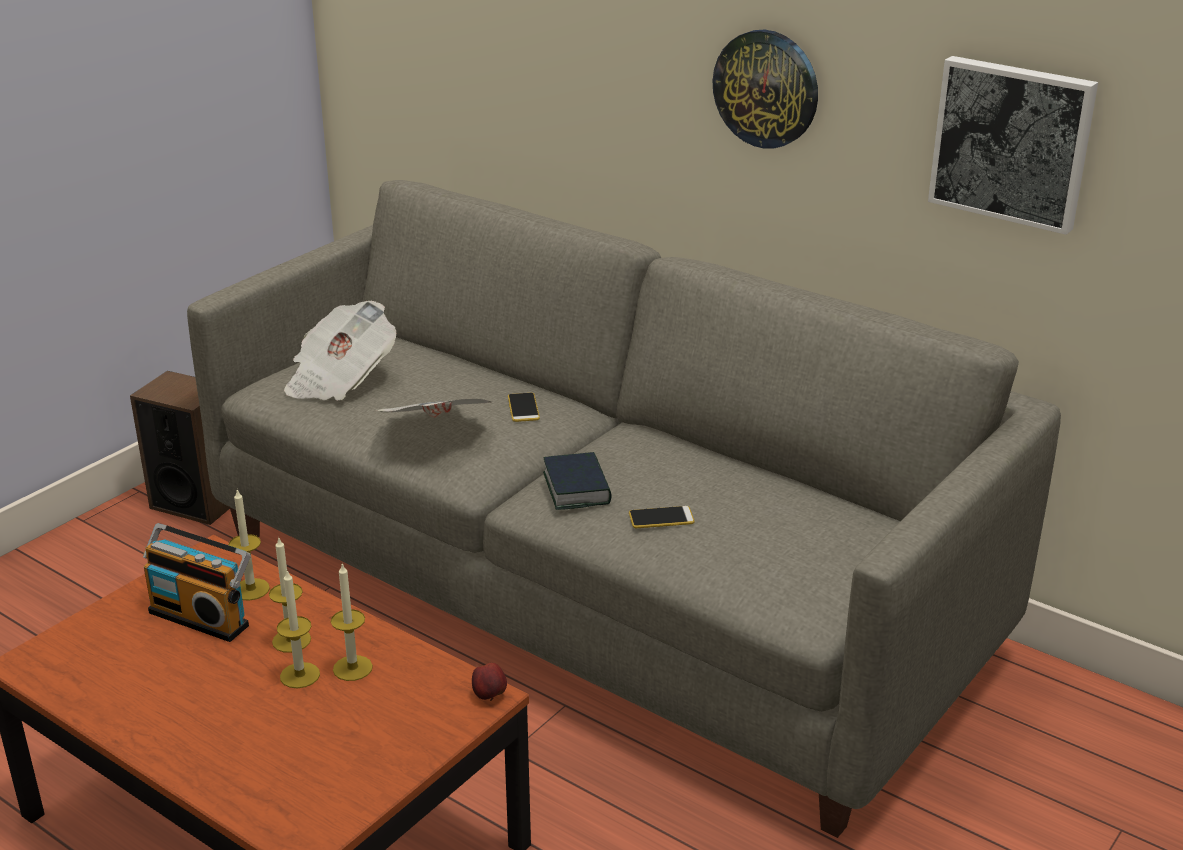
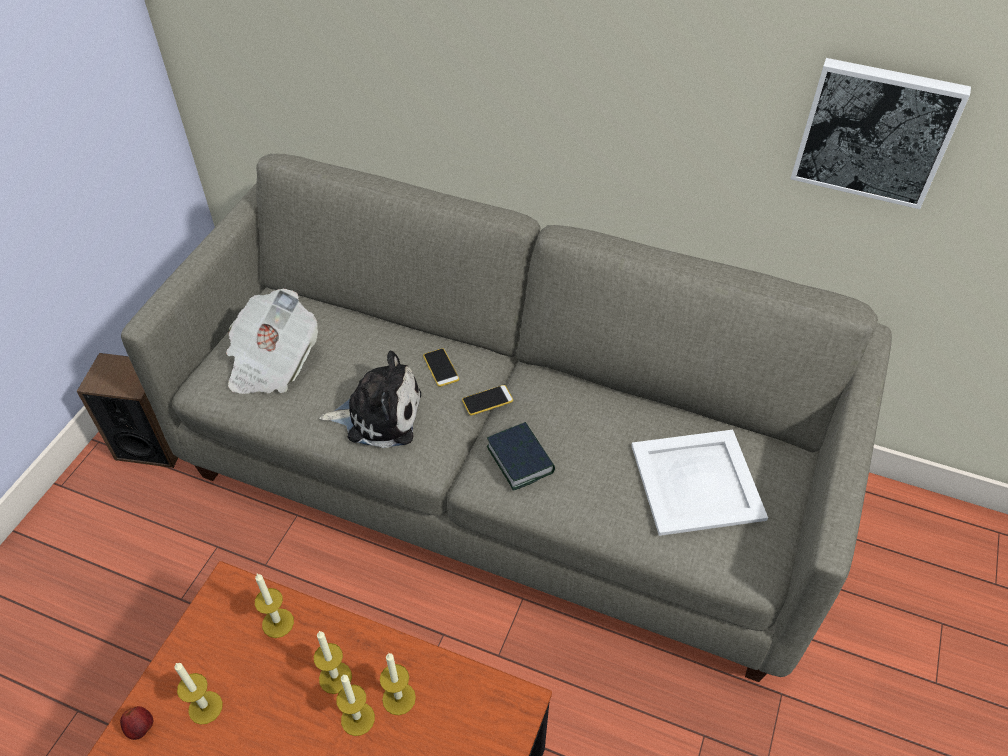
camera: 15 degrees left, 20 degrees up
(143, 638) = (205, 707): none -> candle
(202, 616) = (248, 667): radio -> none
(435, 434) = (379, 415): newspaper -> plush toy
(489, 696) = (522, 702): apple -> apple (141, 728)
(661, 518) = (600, 482): phone -> phone (487, 400)
(766, 88) = (631, 77): wall clock -> none
(776, 535) = (696, 483): none -> white tray

